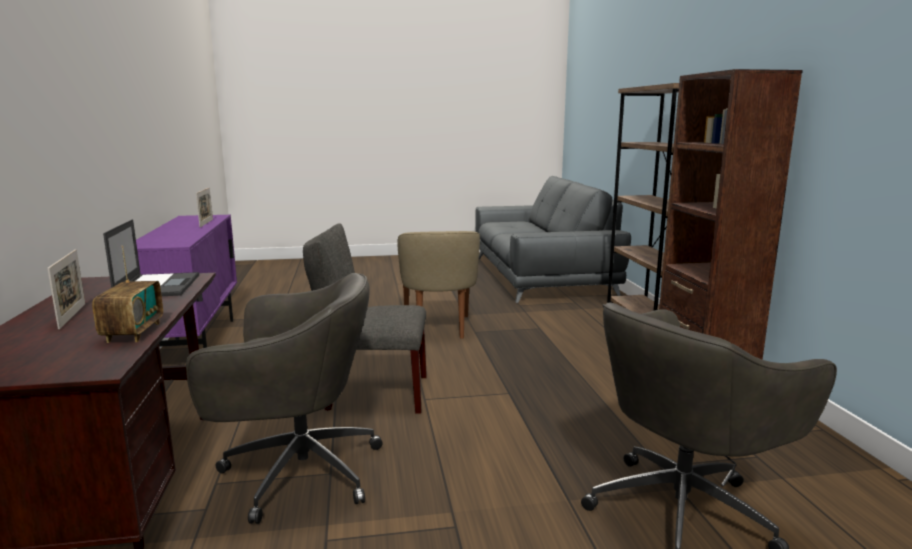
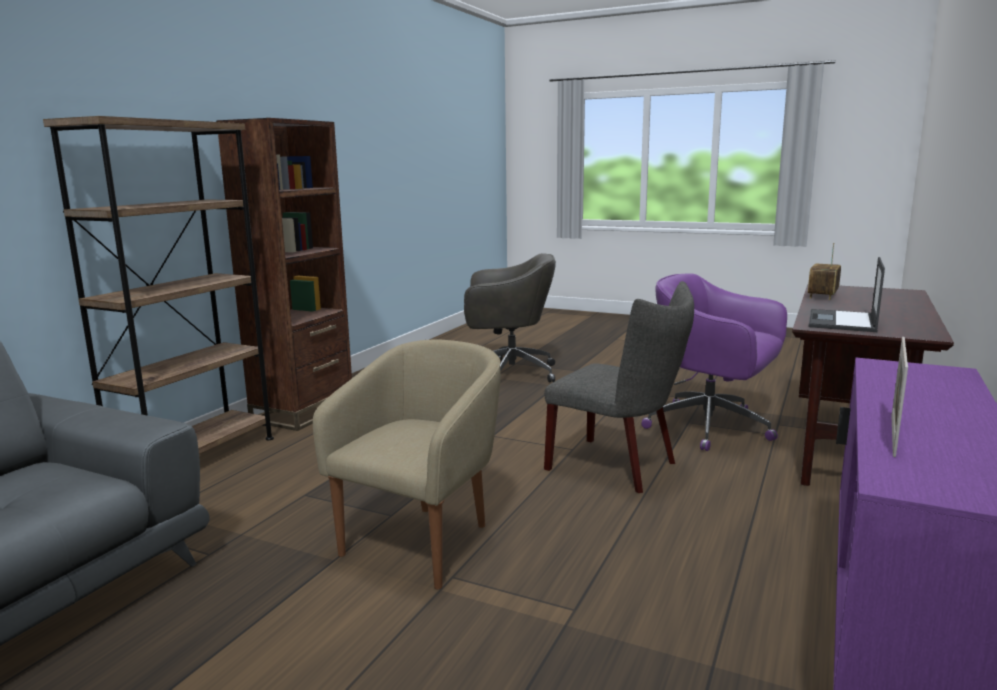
camera: 145 degrees left, 0 degrees up
(72, 316) = (886, 308): picture frame -> none
(297, 471) = (712, 428): grey office chair -> purple office chair

